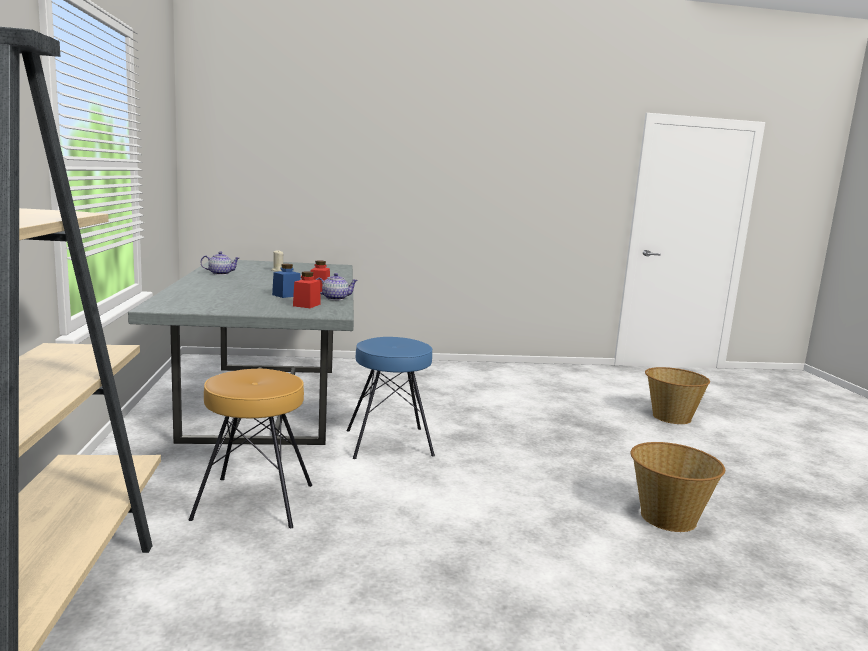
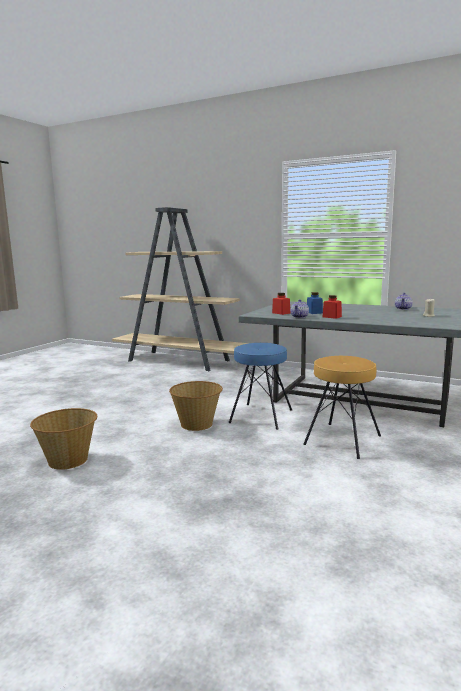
camera: 125 degrees right, 0 degrees up
(254, 502) = (223, 384): brown stool -> brown stool (342, 440)
(670, 417) = (182, 594): basket -> basket (197, 424)

